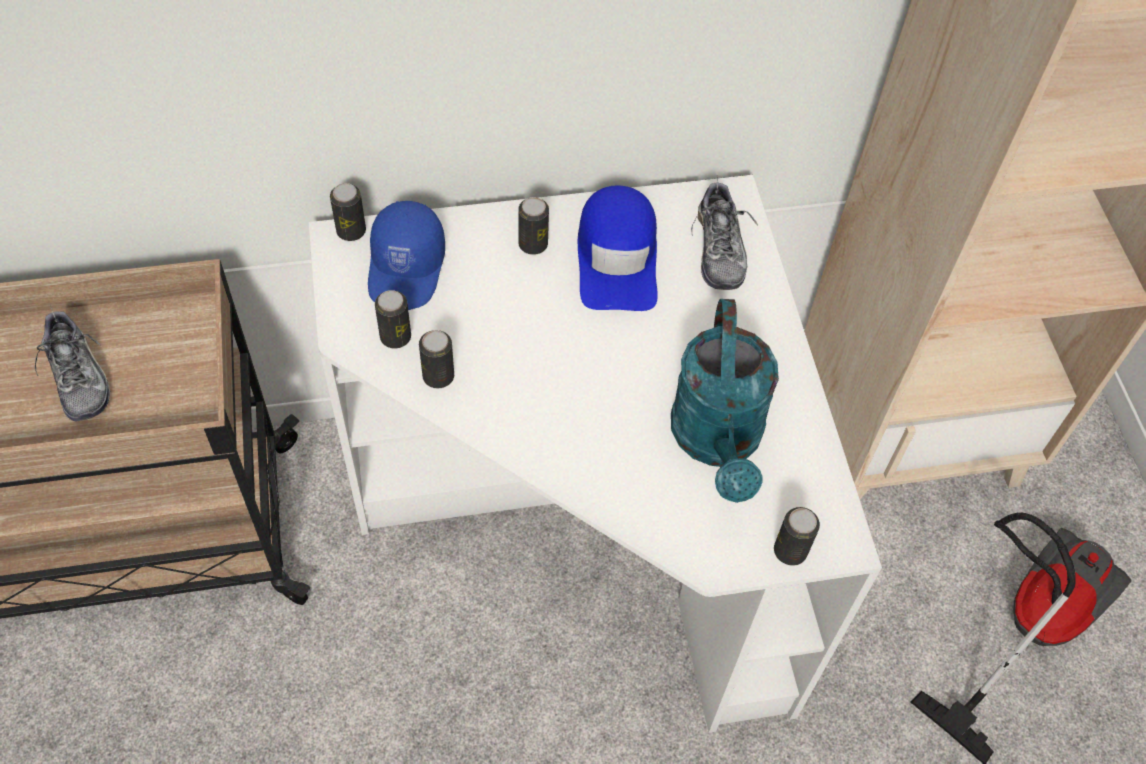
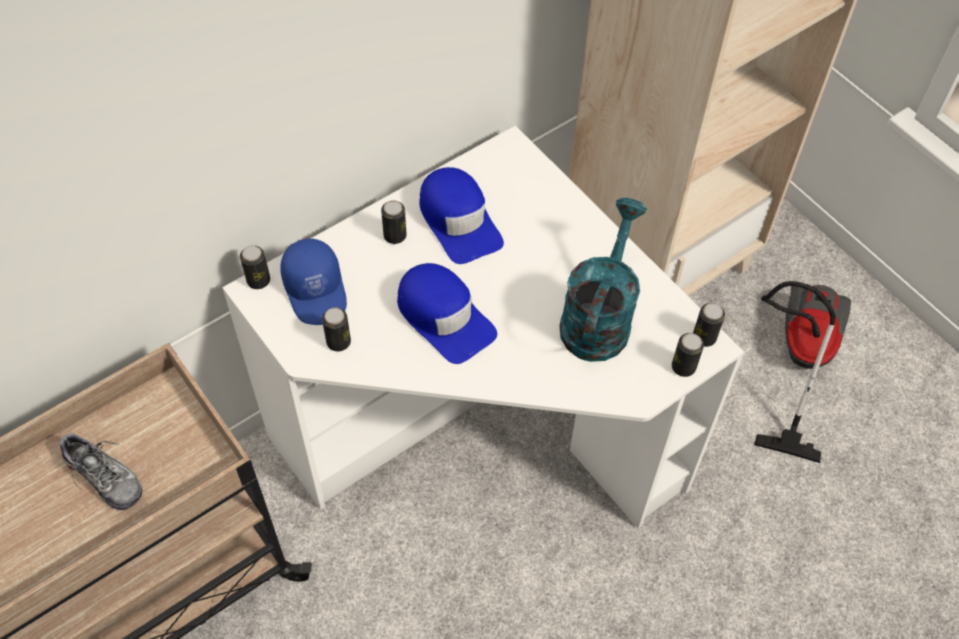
camera: 25 degrees left, 0 degrees up
(438, 376) = (386, 356): can -> can (704, 337)
(532, 361) = (444, 317): none -> blue cap
(718, 442) = (598, 317): turquoise watering can -> turquoise watering can turned 135 degrees counterclockwise
(719, 249) = (523, 186): shoe -> none

